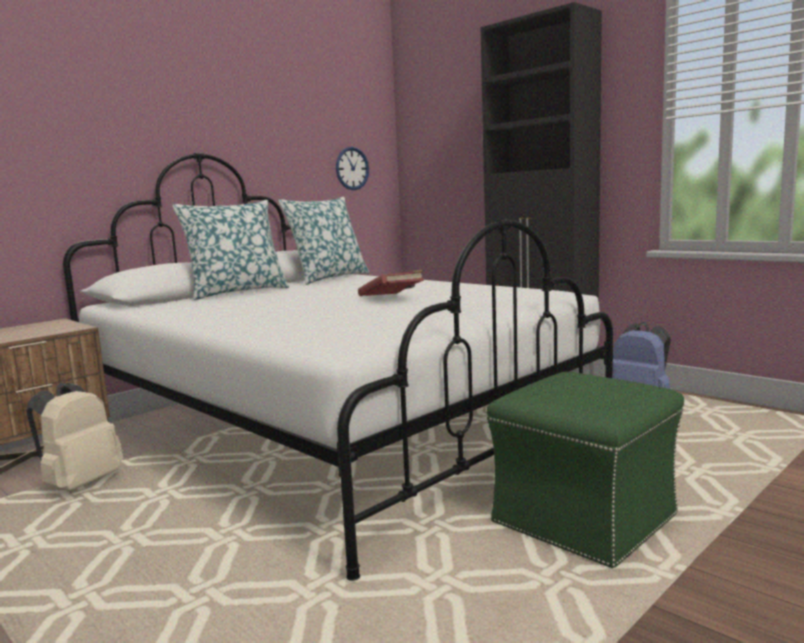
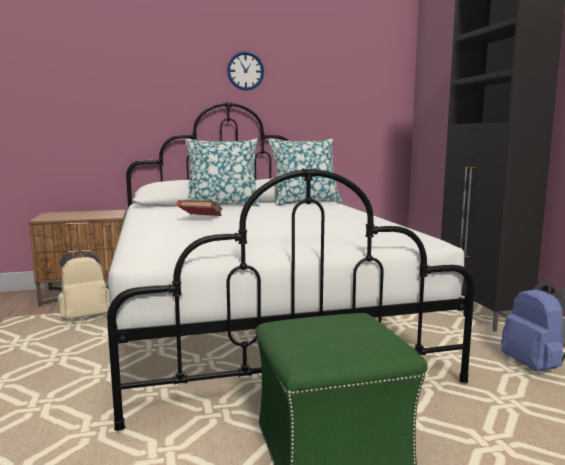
camera: 30 degrees right, 0 degrees up
(352, 168) = (364, 115): wall clock -> wall clock (245, 71)
(392, 298) = (291, 225): red book -> red book (202, 219)

